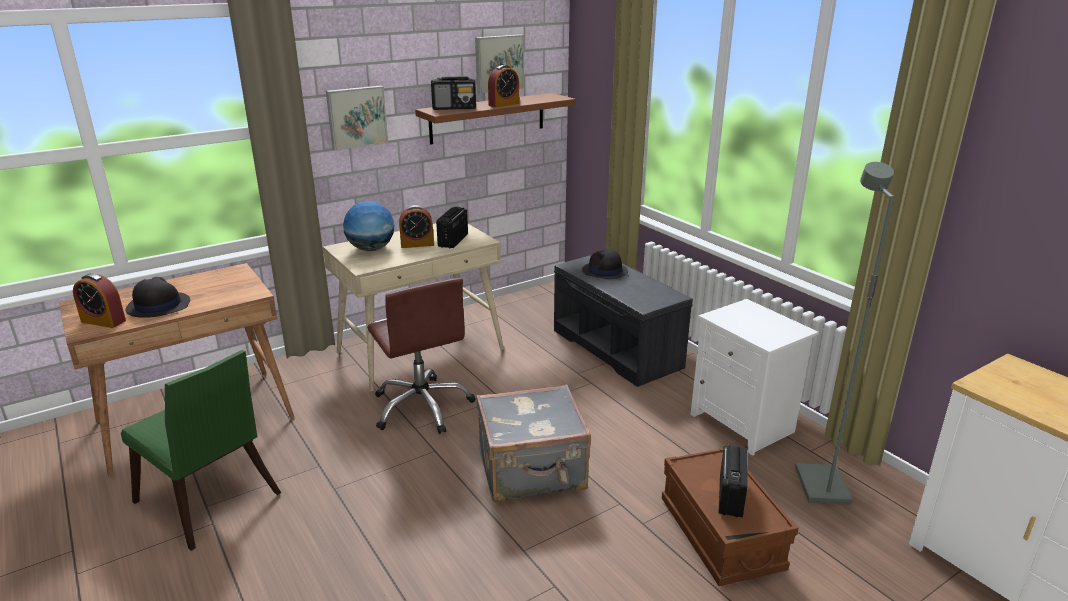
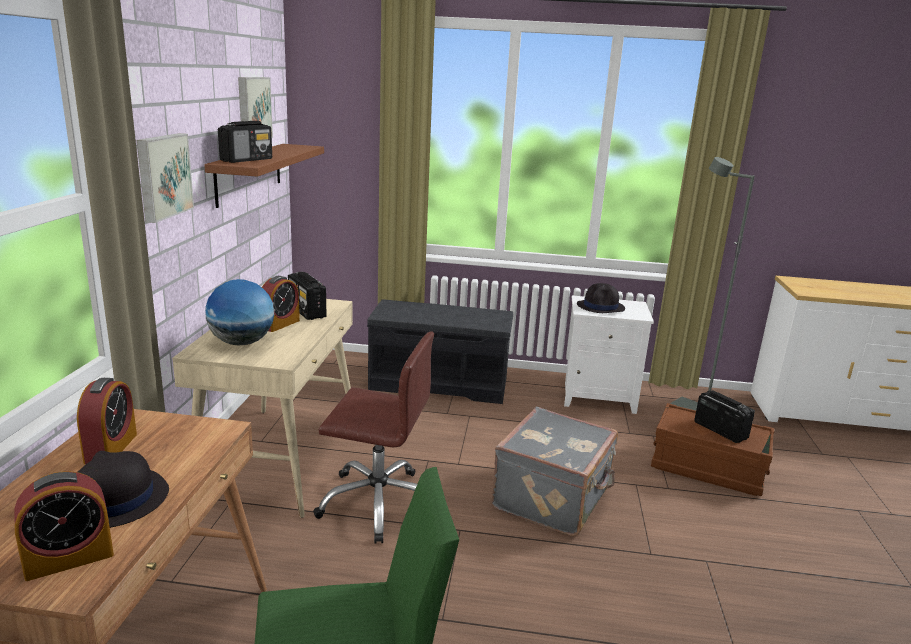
camera: 50 degrees left, 5 degrees down
(504, 104) = (282, 154): alarm clock -> alarm clock (111, 448)
(605, 271) = (418, 311): black hat -> black hat (601, 307)

